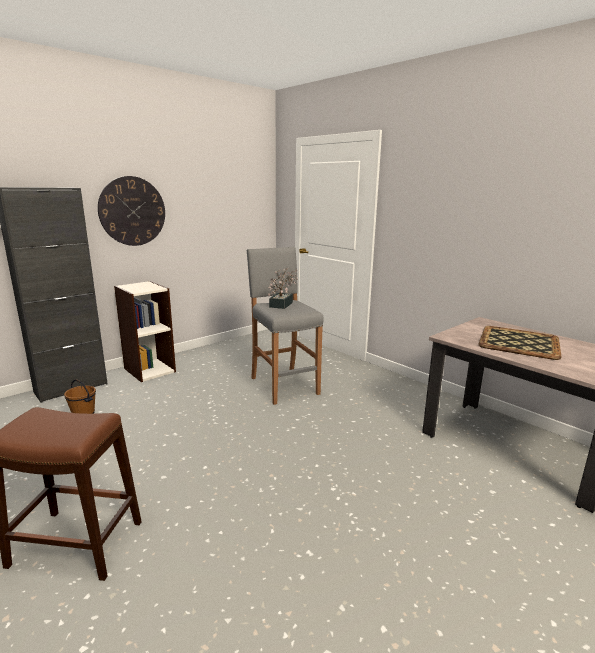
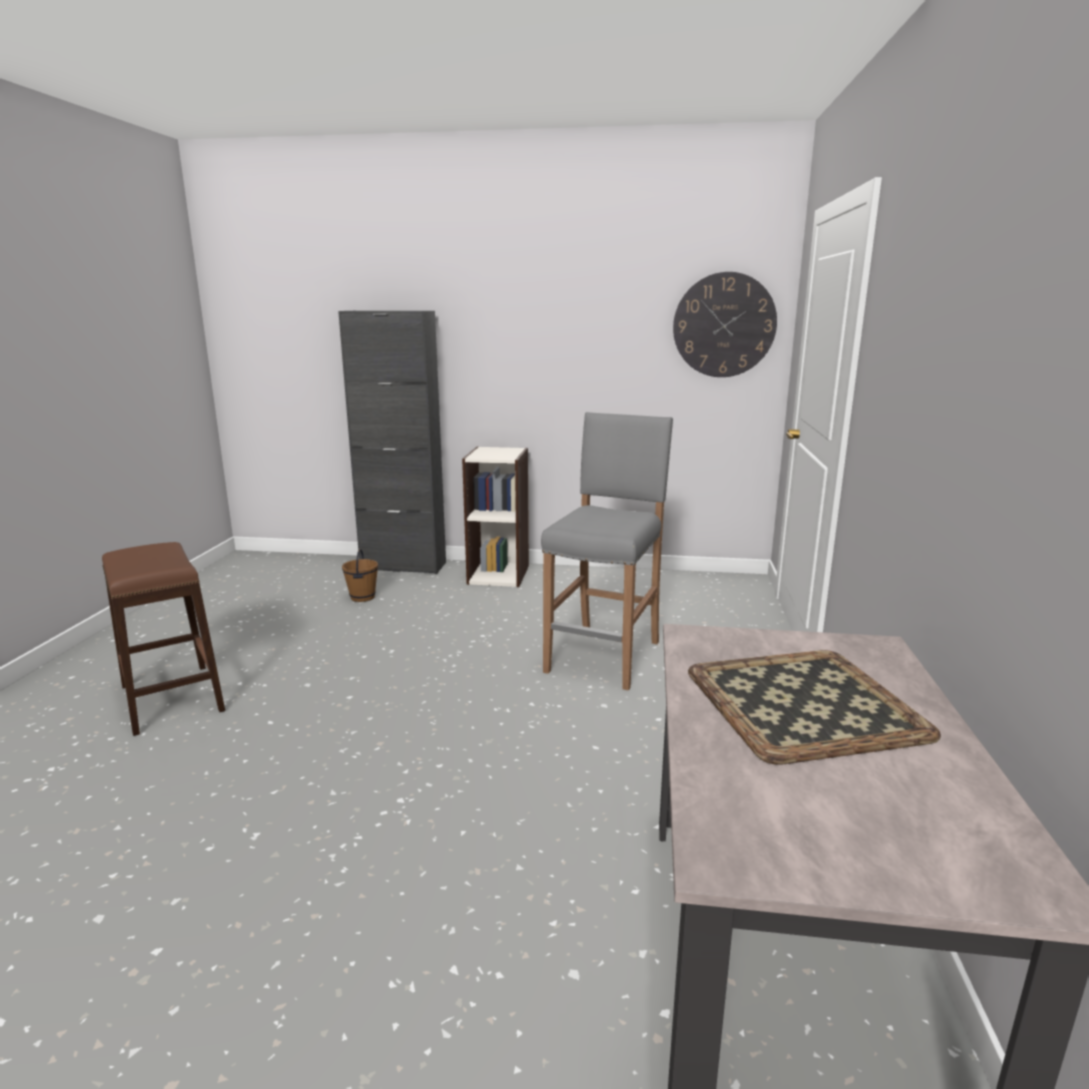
camera: 50 degrees right, 0 degrees up
(132, 211) = (516, 344): wall clock -> wall clock (724, 325)
(282, 304) = (613, 513): potted plant -> none

